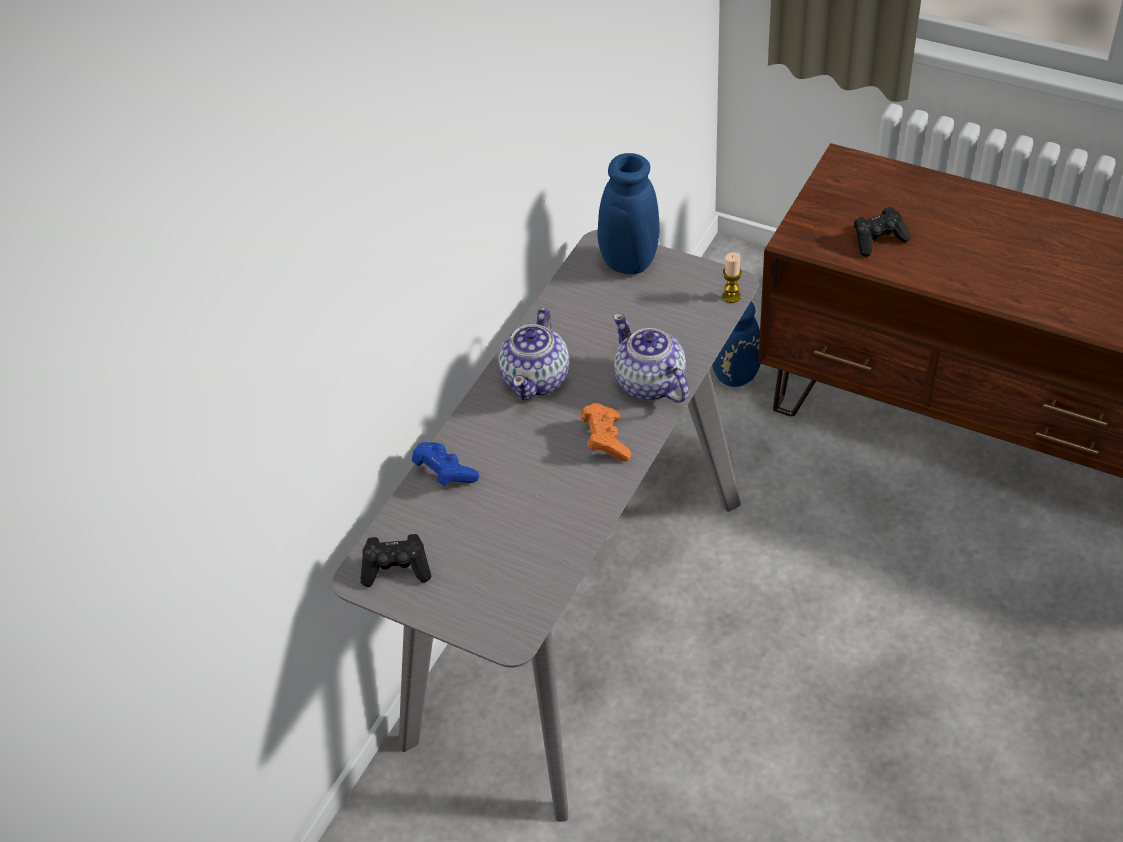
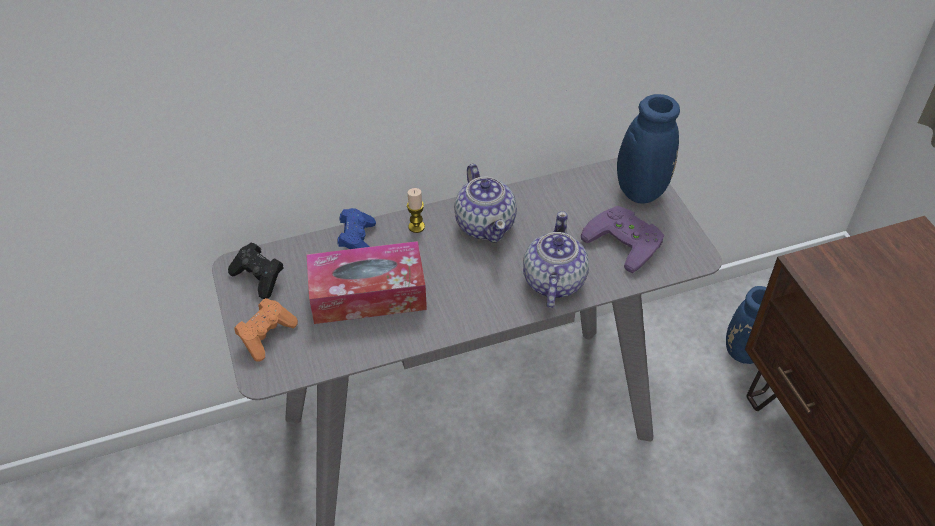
camera: 40 degrees right, 0 degrees up
(513, 507) = (368, 294): none -> tissue box
(537, 378) = (485, 224): teapot -> teapot turned 75 degrees counterclockwise
(605, 440) = (477, 297): orange game controller -> orange game controller (266, 336)
(665, 309) = (627, 240): none -> purple game controller
(731, 296) = (685, 264): candle -> candle (416, 227)
(878, 240) = (879, 311): black game controller -> none

